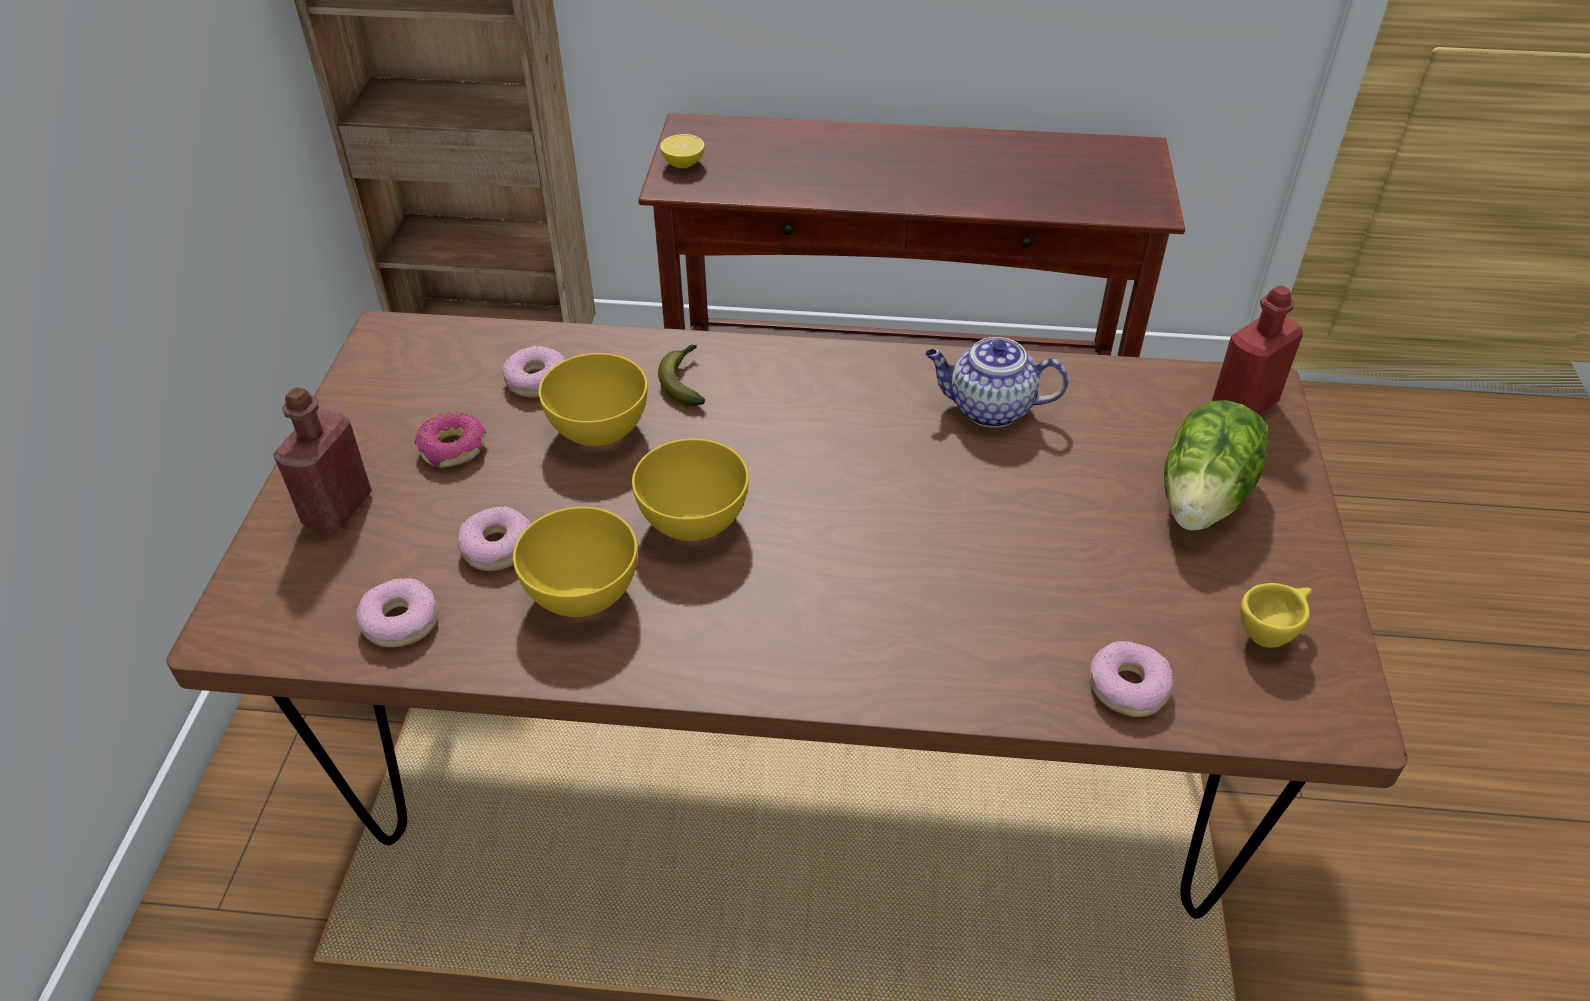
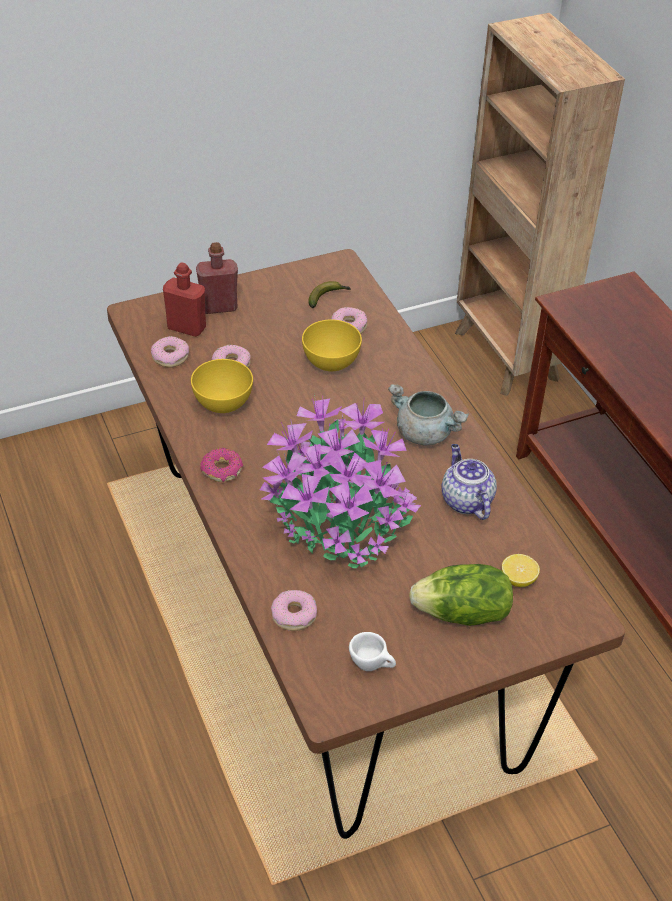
camera: 60 degrees right, 0 degrees up
(453, 448) = (281, 322): donut -> donut (222, 470)
(683, 164) = (586, 298): lemon -> lemon (518, 579)
(684, 381) = (391, 376): banana -> banana (328, 297)
(695, 521) = (294, 420): yellow bowl -> none
(829, 394) = (425, 433): none -> grey cooking pot
(948, 554) = (338, 519): none -> potted plant
(1244, 404) = (565, 614): red bottle -> red bottle (186, 327)
(1270, 633) = (372, 665): yellow cup -> white cup

